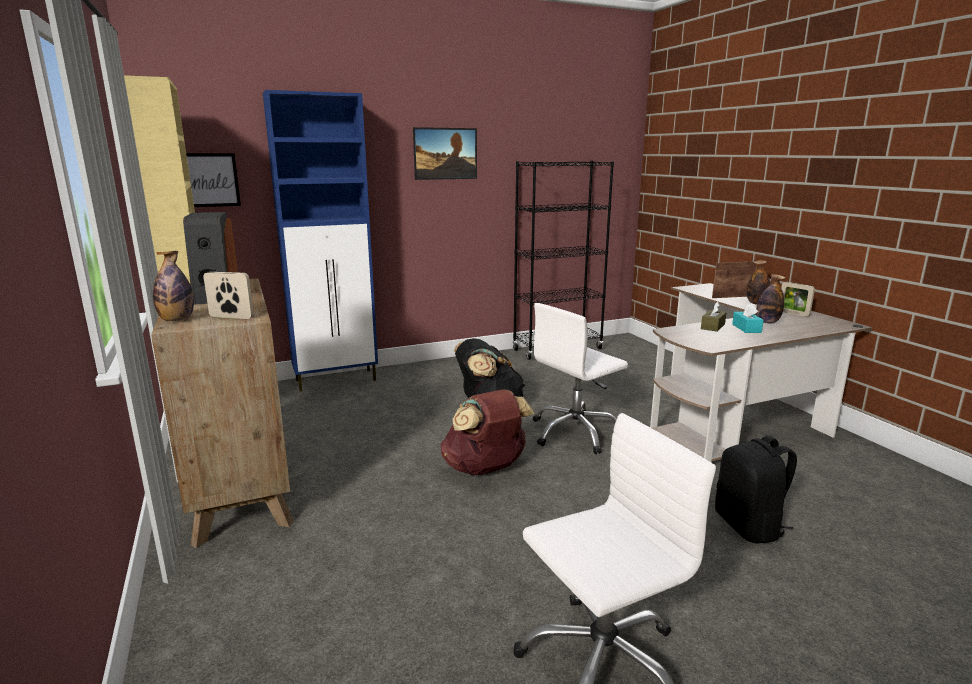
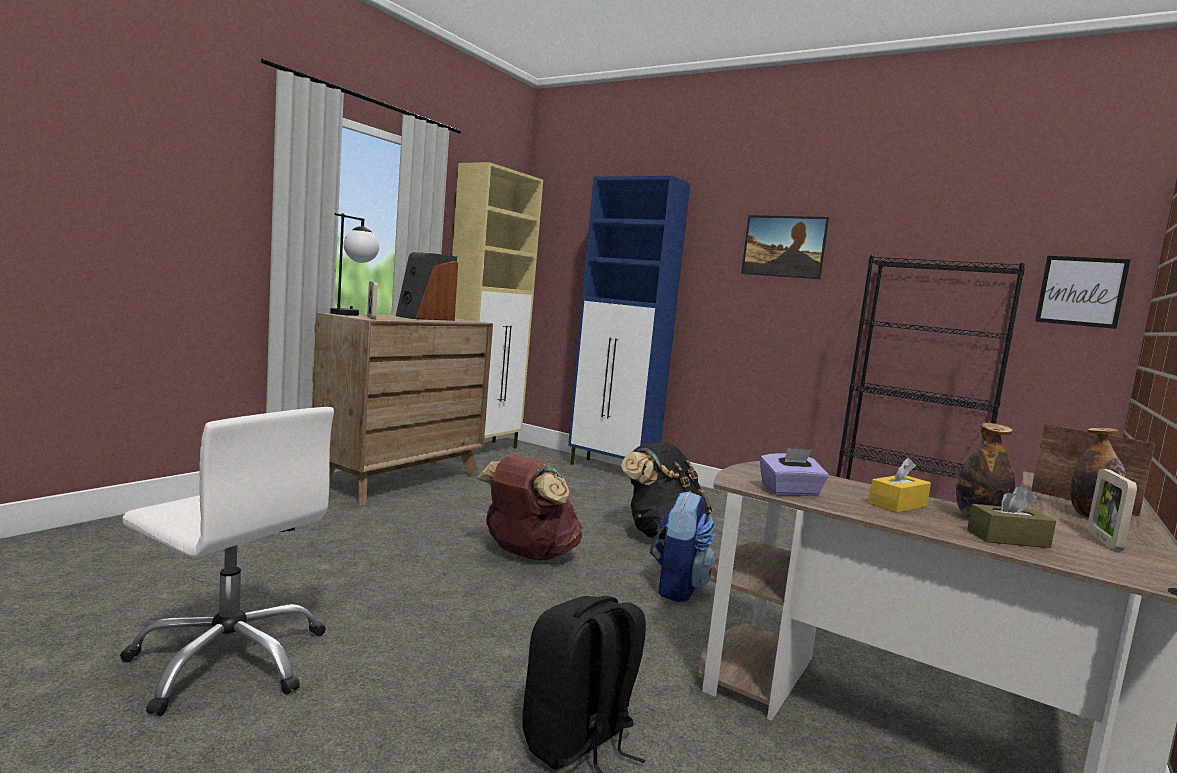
camera: 55 degrees right, 10 degrees down
(177, 320) = (352, 314): bottle -> table lamp
(210, 180) = (564, 258): picture -> picture (1081, 291)
(575, 432) = (677, 587): white office chair -> backpack
(712, 326) = (853, 487): brown tissue box -> brown tissue box (1008, 539)
(726, 341) = (790, 492): none -> purple tissue box
(746, 328) = (897, 505): turquoise tissue box -> yellow tissue box

